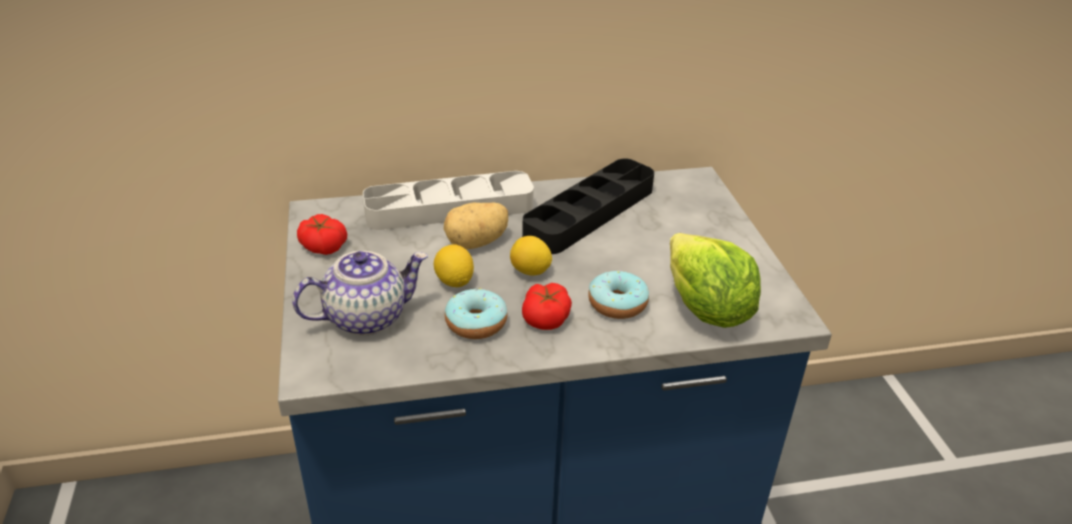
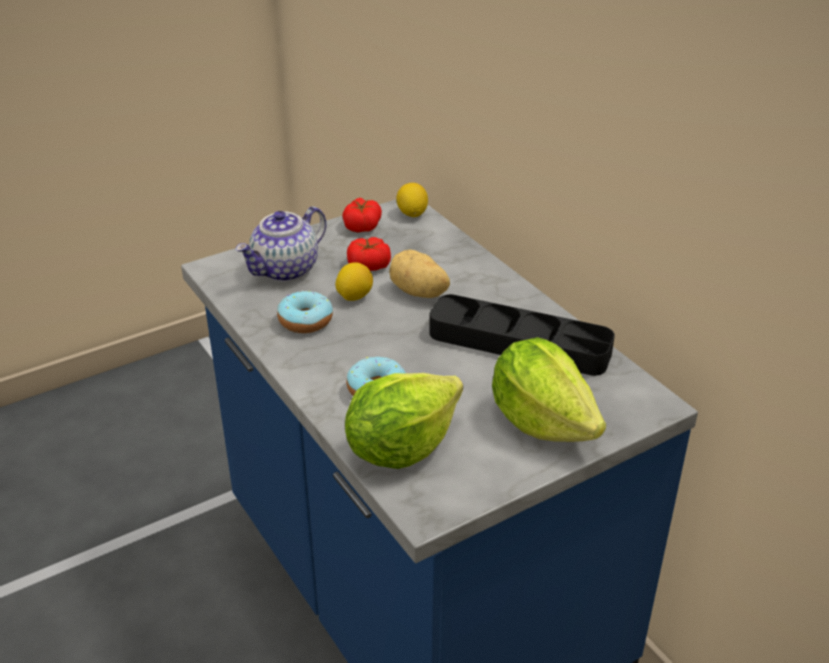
camera: 70 degrees right, 0 degrees up
(366, 317) = (285, 270): teapot -> teapot turned 90 degrees clockwise
(449, 209) = (461, 265): grey tray -> none
(530, 272) = (394, 331): lemon -> lemon (412, 214)
(546, 317) = (333, 354): tomato -> tomato (369, 265)
(698, 231) = (542, 421): none -> lettuce

